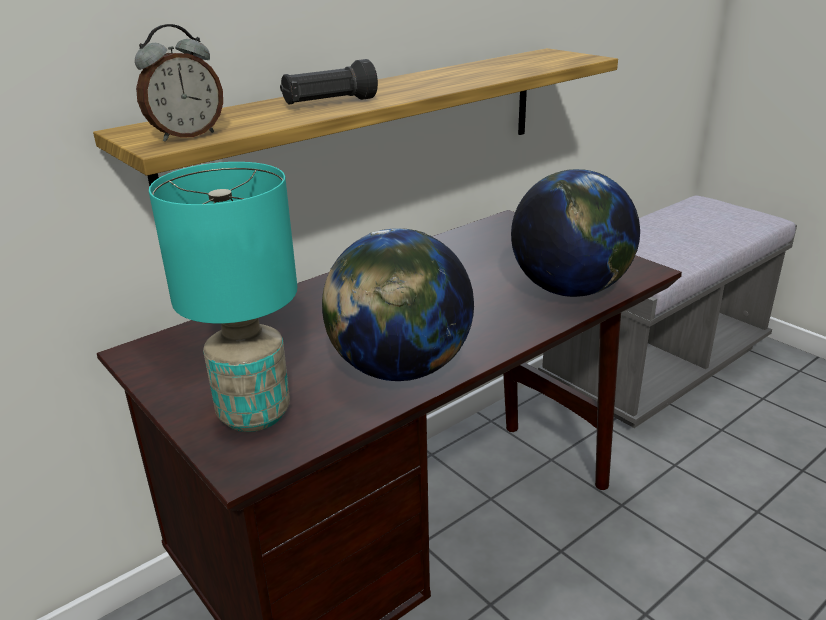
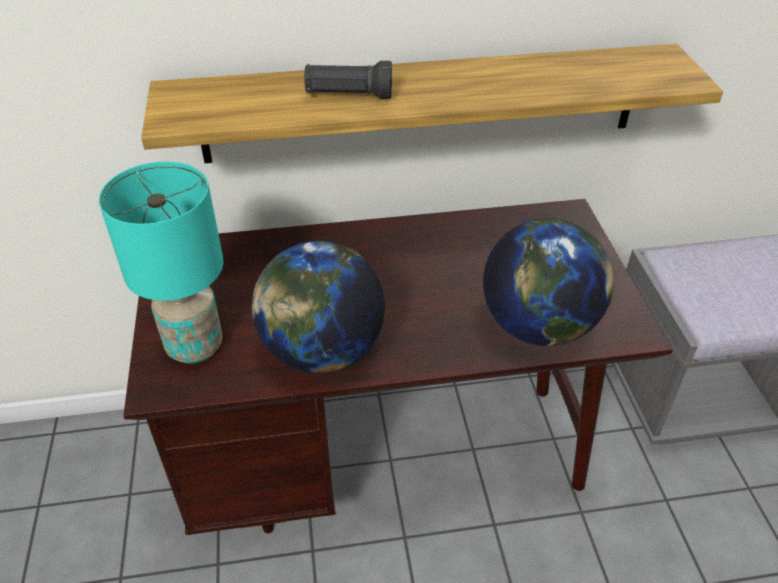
camera: 30 degrees right, 15 degrees up
(186, 135) = (197, 113): alarm clock -> none

